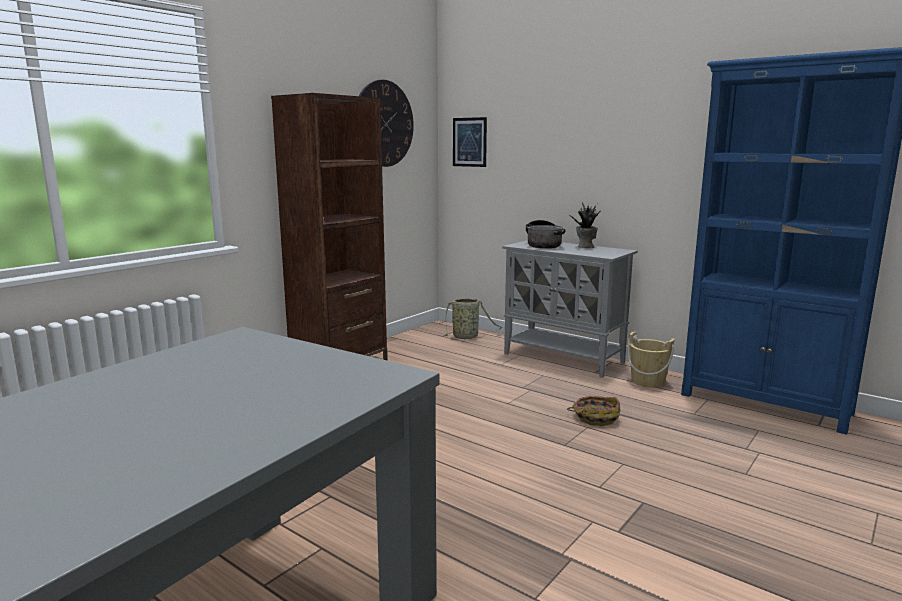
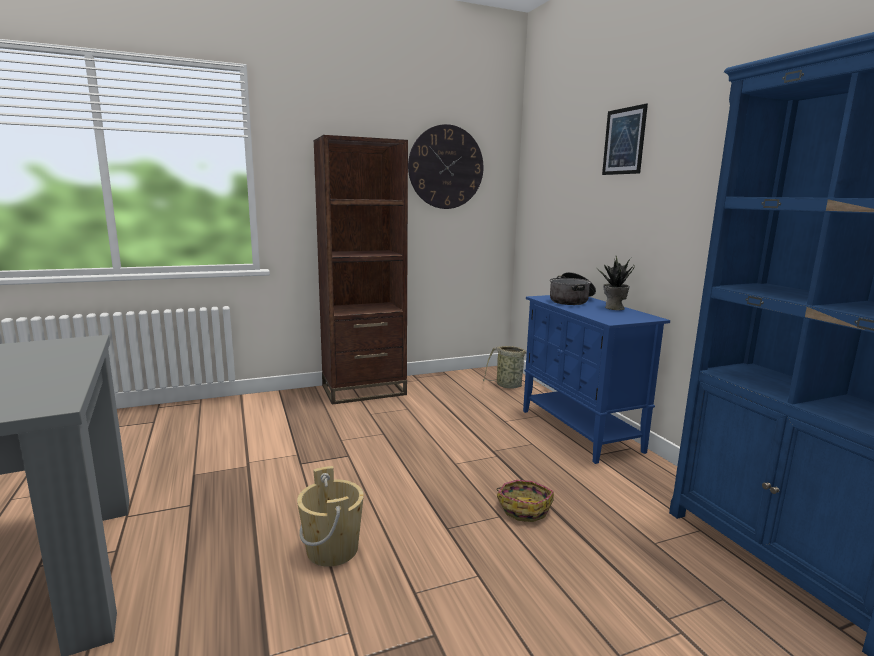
camera: 30 degrees right, 0 degrees up
(469, 142) = (539, 187): picture -> picture (624, 141)
(564, 358) = (580, 431): grey cabinet -> blue cabinet
(648, 381) = (646, 483): beige bucket -> beige bucket (332, 549)

